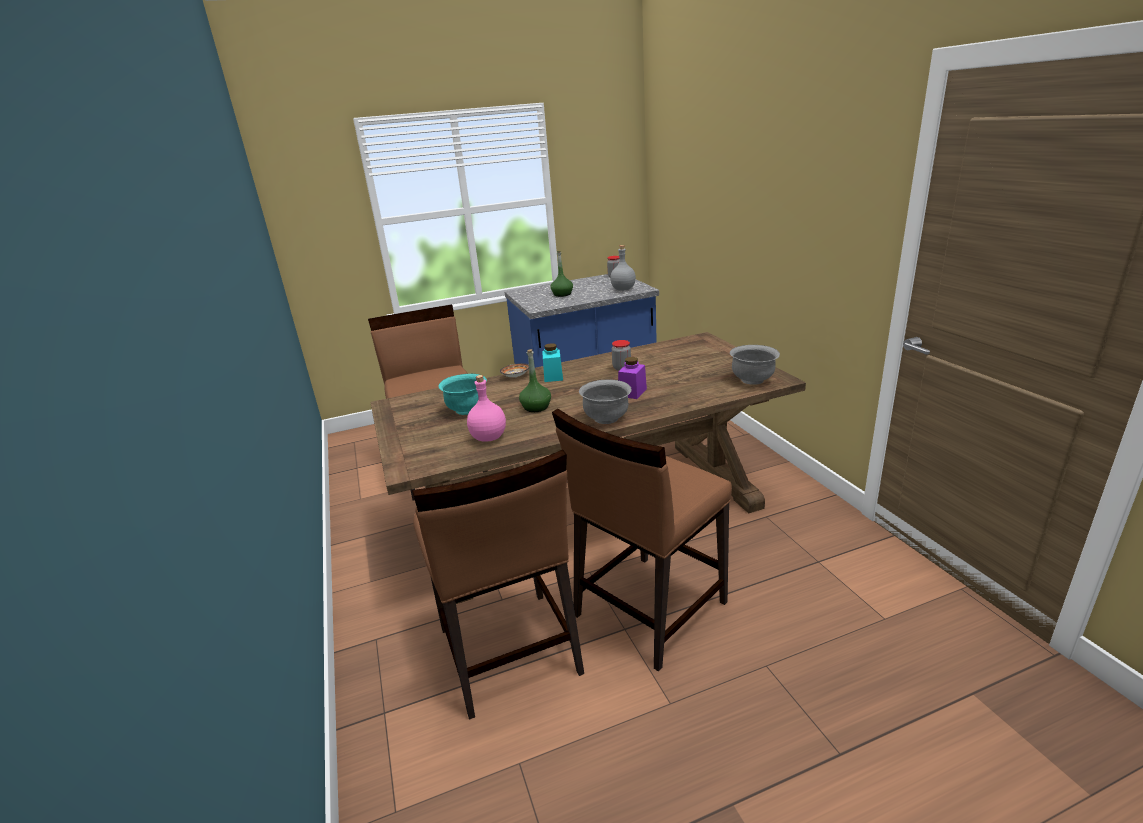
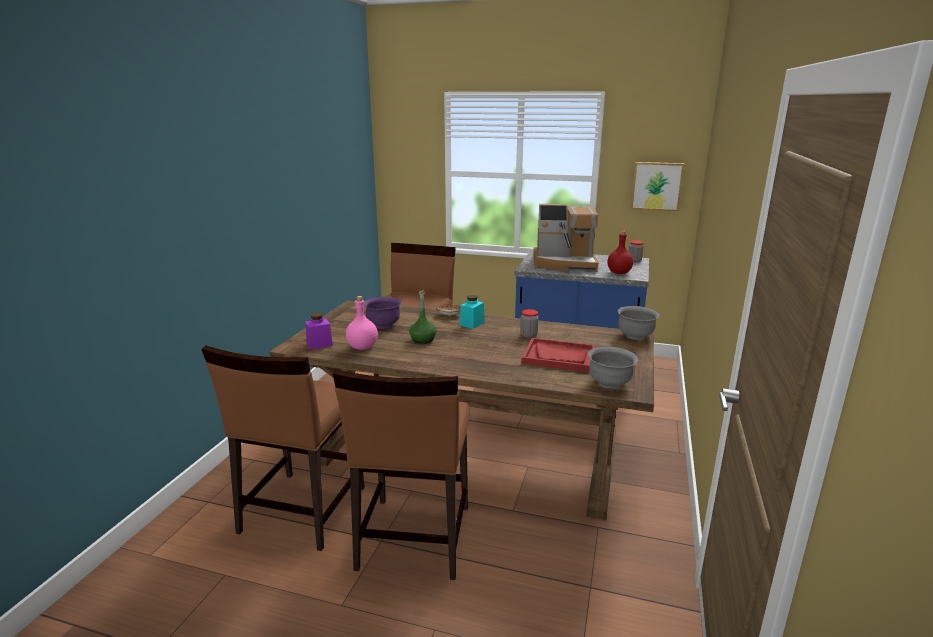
camera: 35 degrees right, 5 degrees down
(467, 409) = (383, 325): turquoise bowl -> purple bowl
(562, 294) = (565, 263): green bottle -> coffee machine
(606, 418) = (449, 365): grey bowl -> grey bowl (635, 336)
(608, 198) = (656, 186): none -> picture
(623, 289) = (619, 273): grey bottle -> red bottle
(632, 392) = (501, 355): purple jar -> purple jar (319, 344)
(648, 609) = (413, 537): brown chair -> brown chair turned 75 degrees counterclockwise
(679, 375) = (559, 357): none -> red tray

